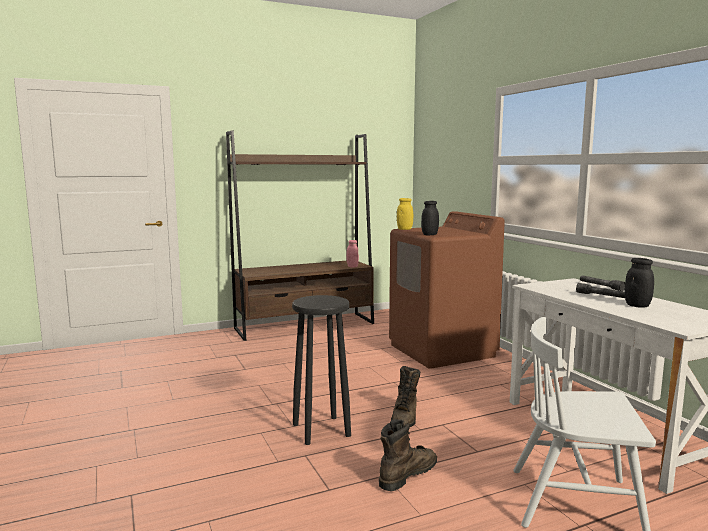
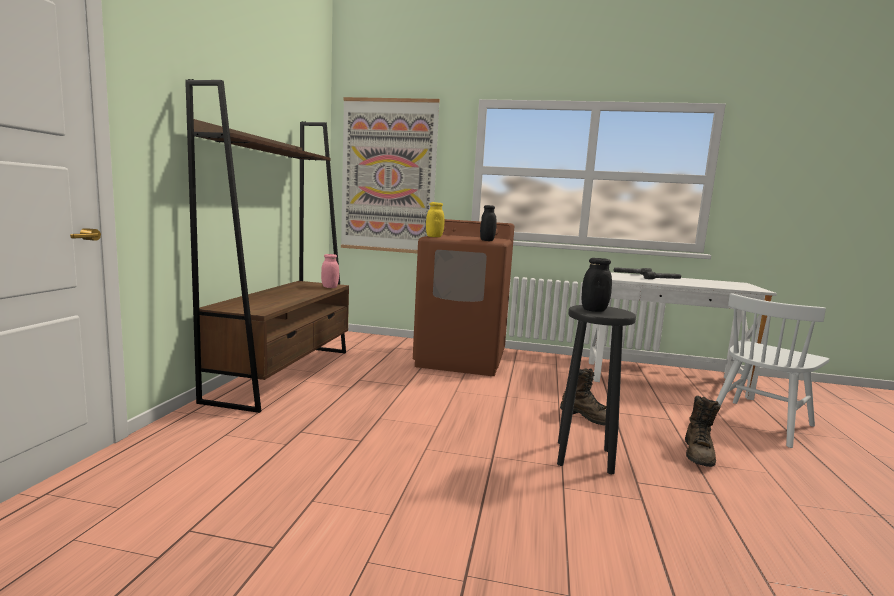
camera: 55 degrees left, 0 degrees up
(407, 474) = (698, 454): brown boot -> brown boot turned 150 degrees counterclockwise
(441, 171) = (388, 176): none -> picture
(637, 305) = (695, 282): black jar -> black jar (594, 310)

